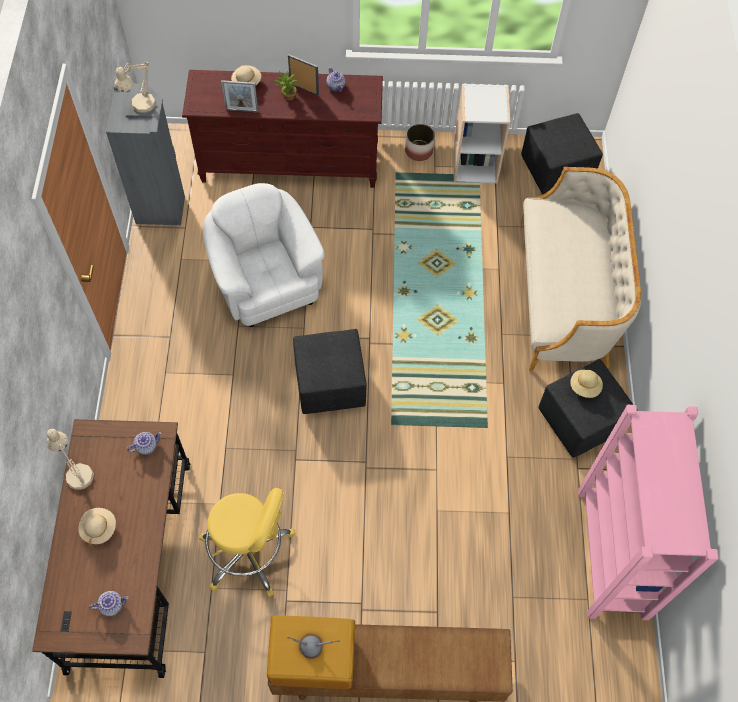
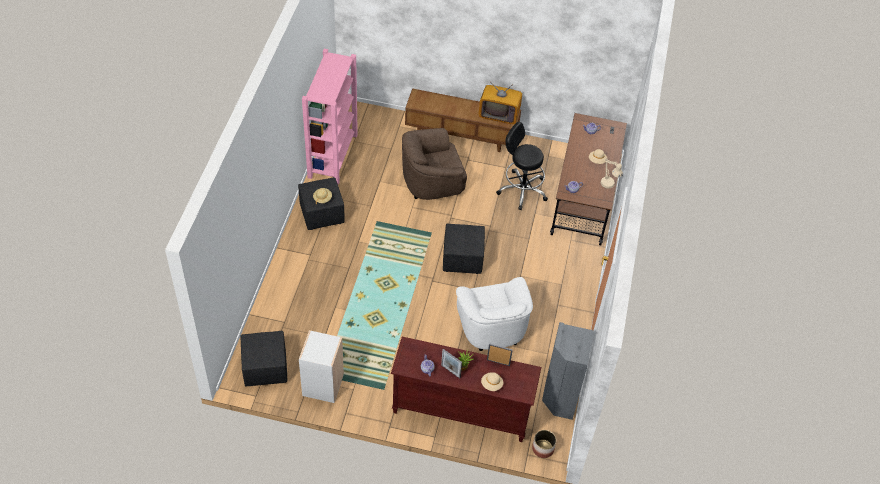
camera: 170 degrees left, 10 degrees down
(140, 107) = (569, 341): beige table lamp -> none
(249, 553) = (521, 189): yellow stool -> black stool
(416, 534) = (432, 181): none -> brown armchair
(419, 150) = (361, 404): planter -> planter (542, 448)
(566, 295) = (298, 283): beige sofa -> none

